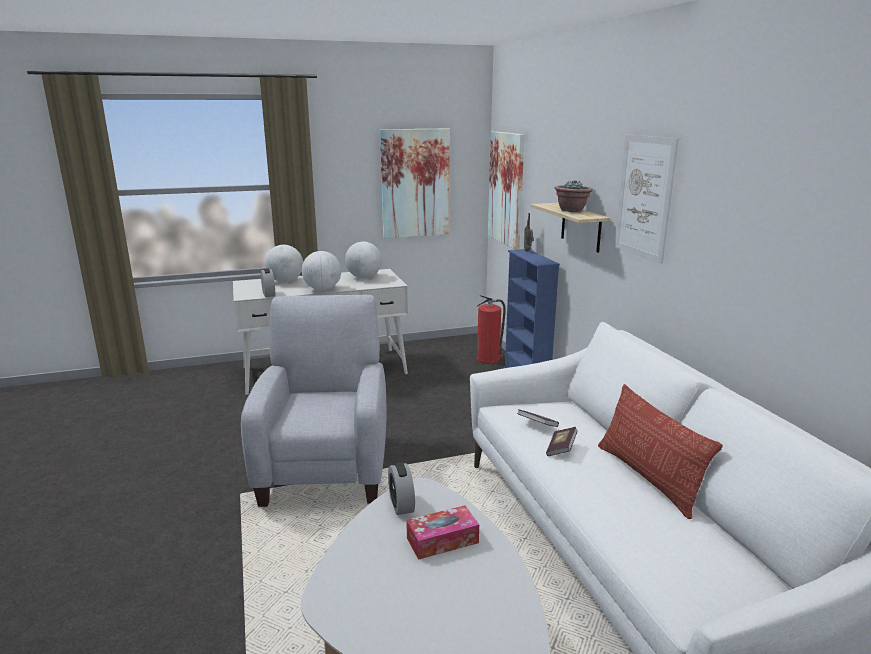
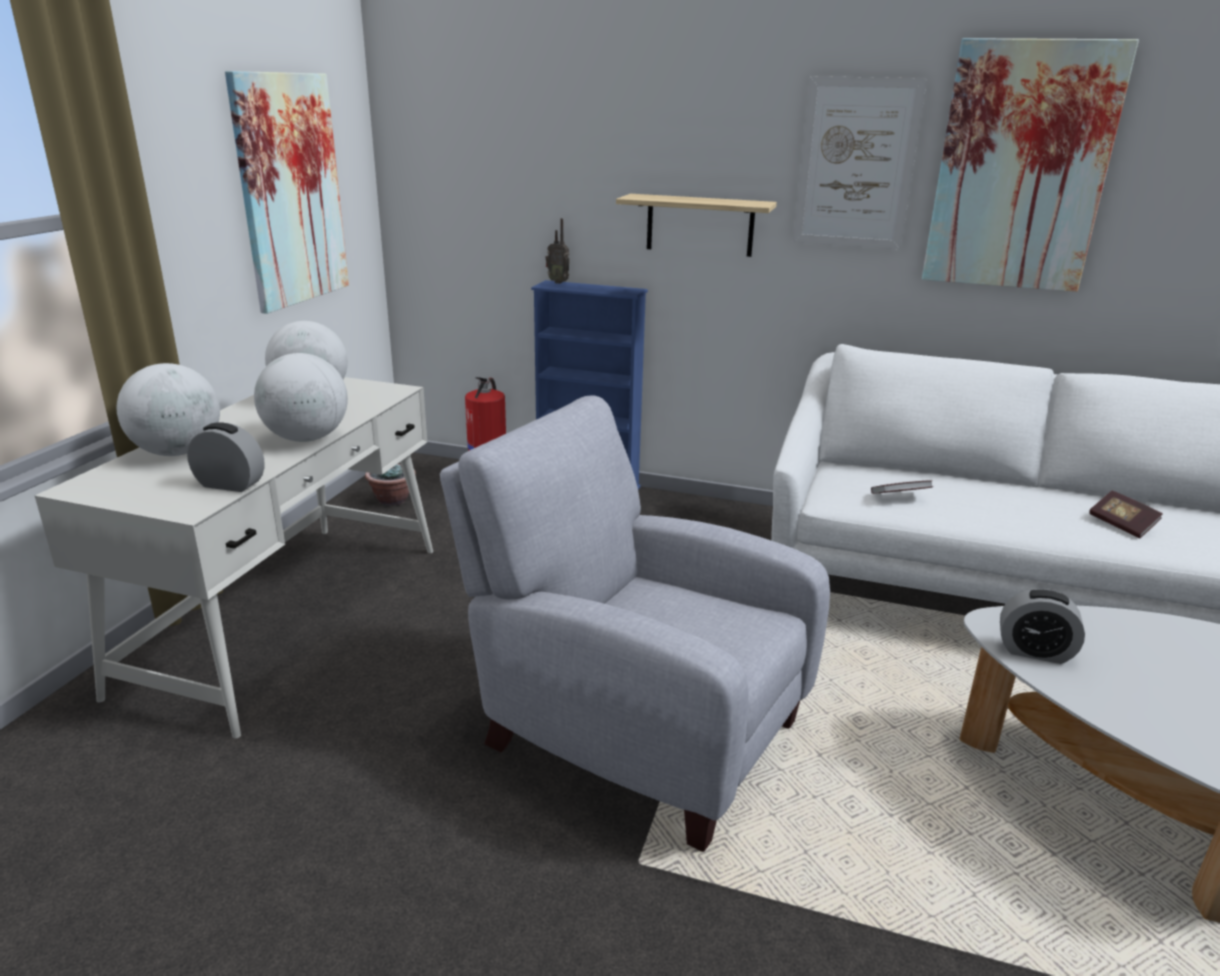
camera: 55 degrees left, 5 degrees up
(442, 540) = (1135, 651): tissue box -> none
(506, 189) = (450, 186): picture -> picture (1020, 168)
(561, 449) = (969, 507): book -> book (1121, 525)
(571, 210) = (706, 200): potted plant -> potted plant (392, 500)
(648, 477) = (1055, 493): pillow -> none

